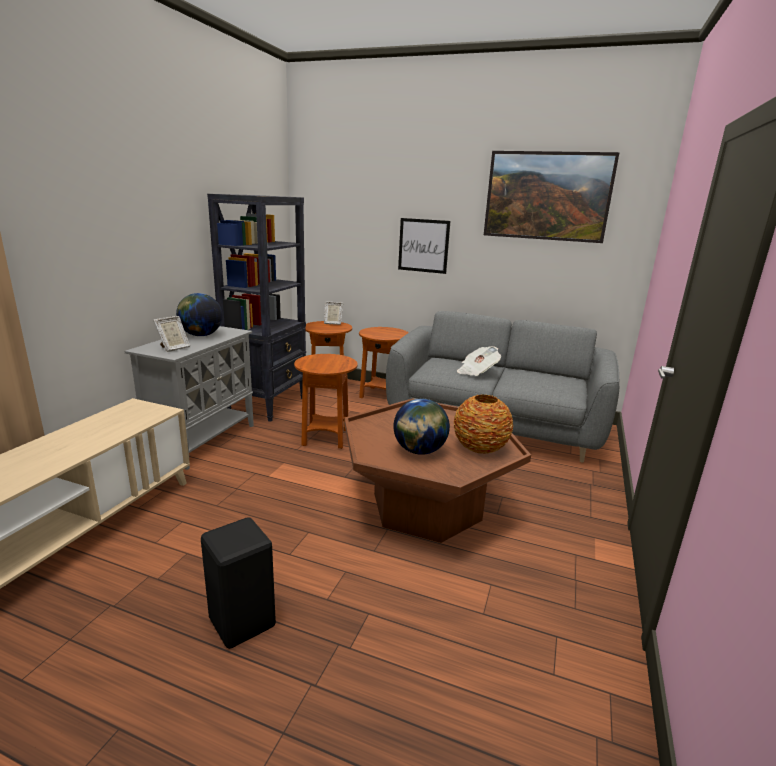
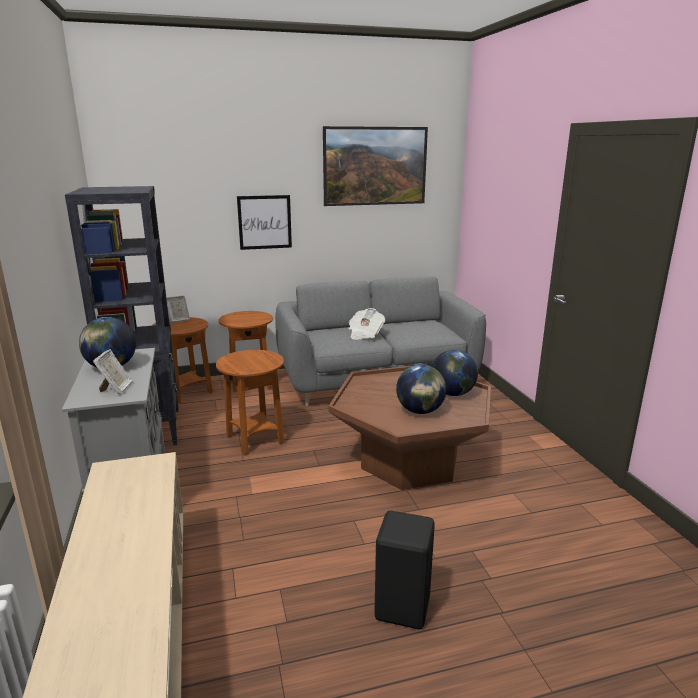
camera: 35 degrees left, 0 degrees up
(480, 448) = (452, 393): vase -> globe

